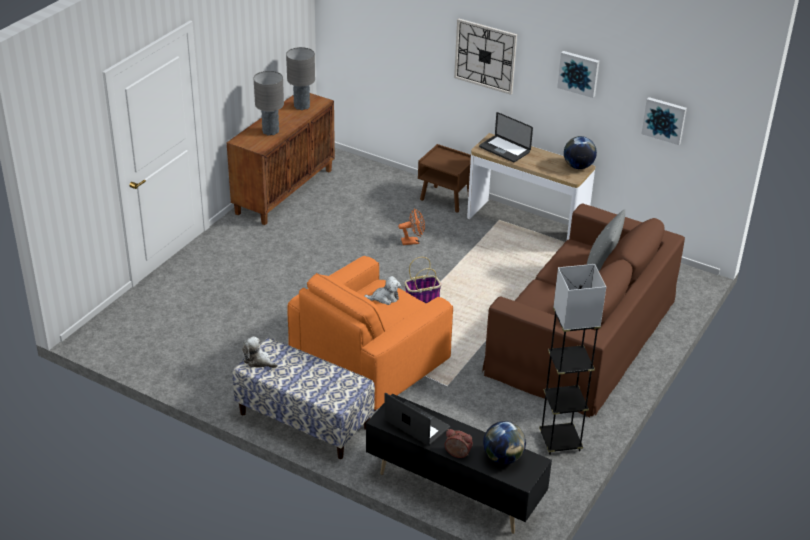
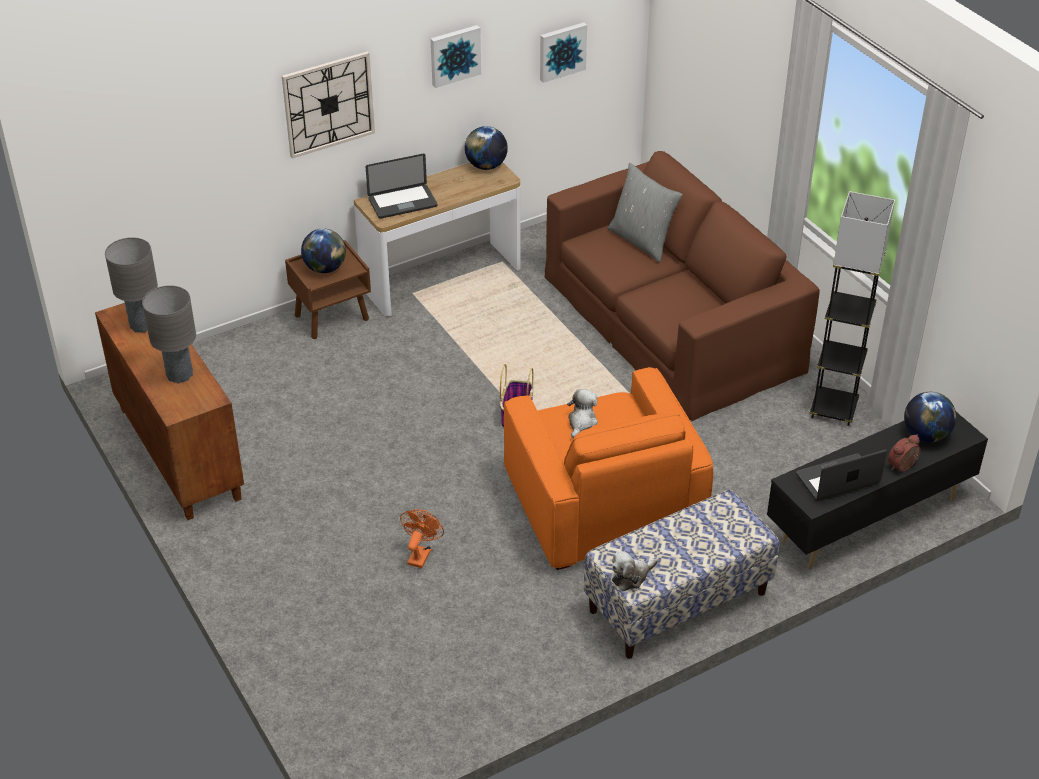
camera: 60 degrees left, 5 degrees up
(413, 241) = (396, 379): orange fan -> orange fan (420, 554)
(445, 160) = (325, 268): none -> globe

